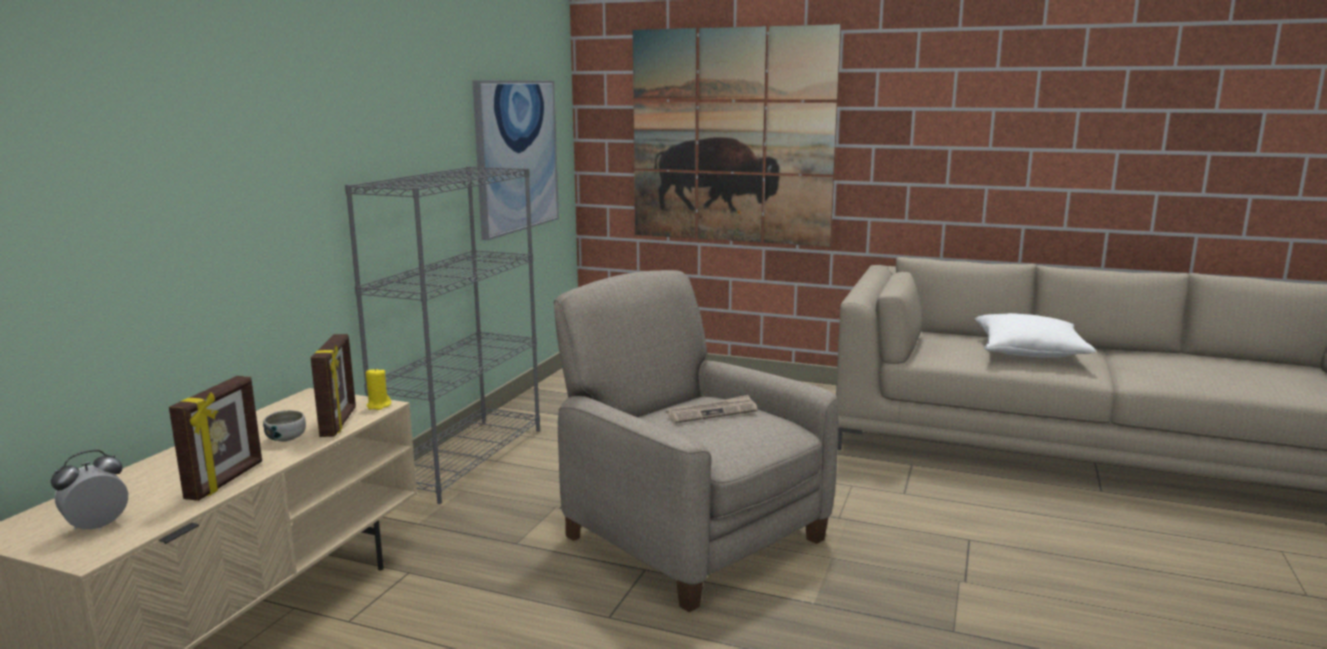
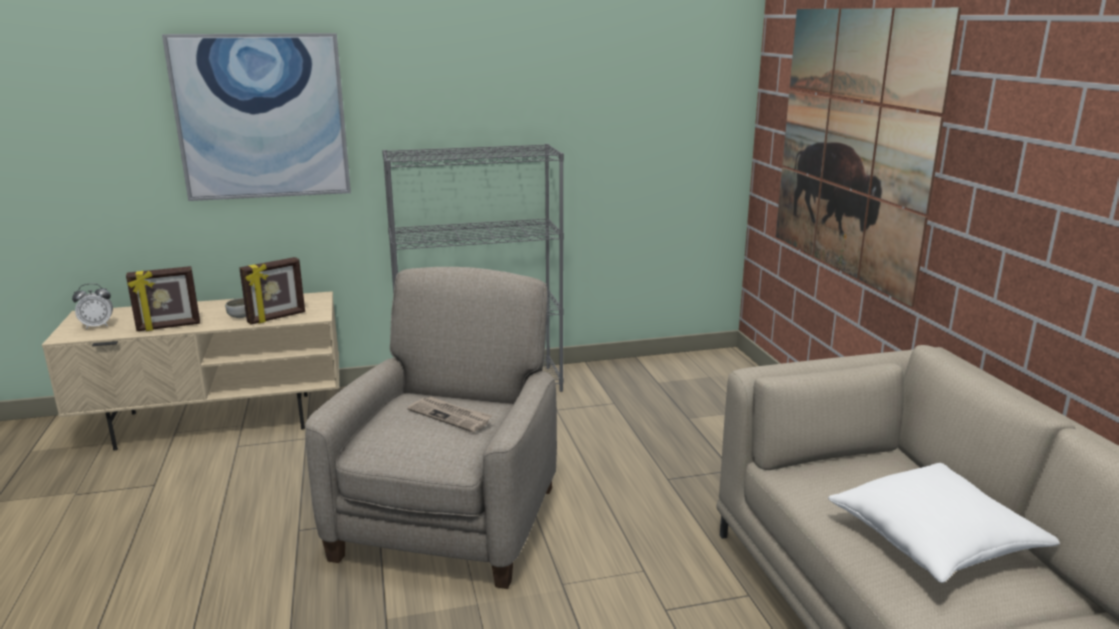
camera: 55 degrees right, 5 degrees up
(97, 526) = (97, 326): alarm clock -> alarm clock turned 150 degrees clockwise
(378, 406) = (316, 316): yellow candle -> none
(516, 156) = (638, 137): picture -> picture (262, 117)

